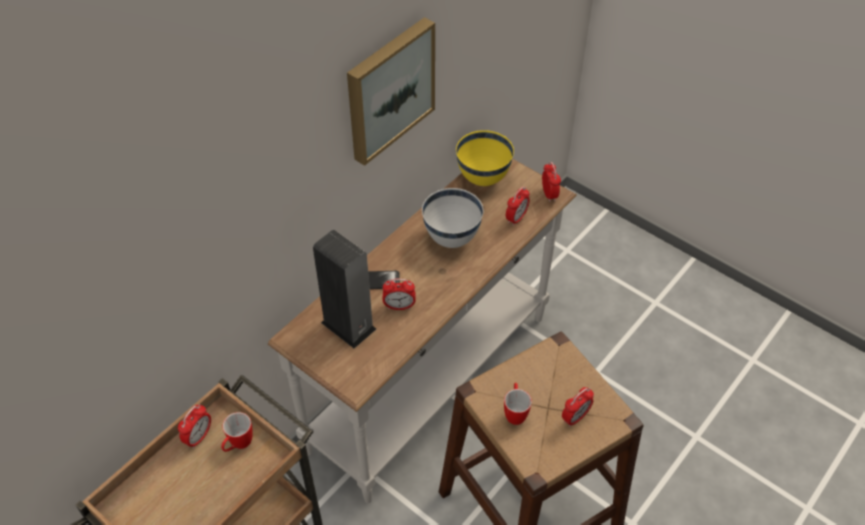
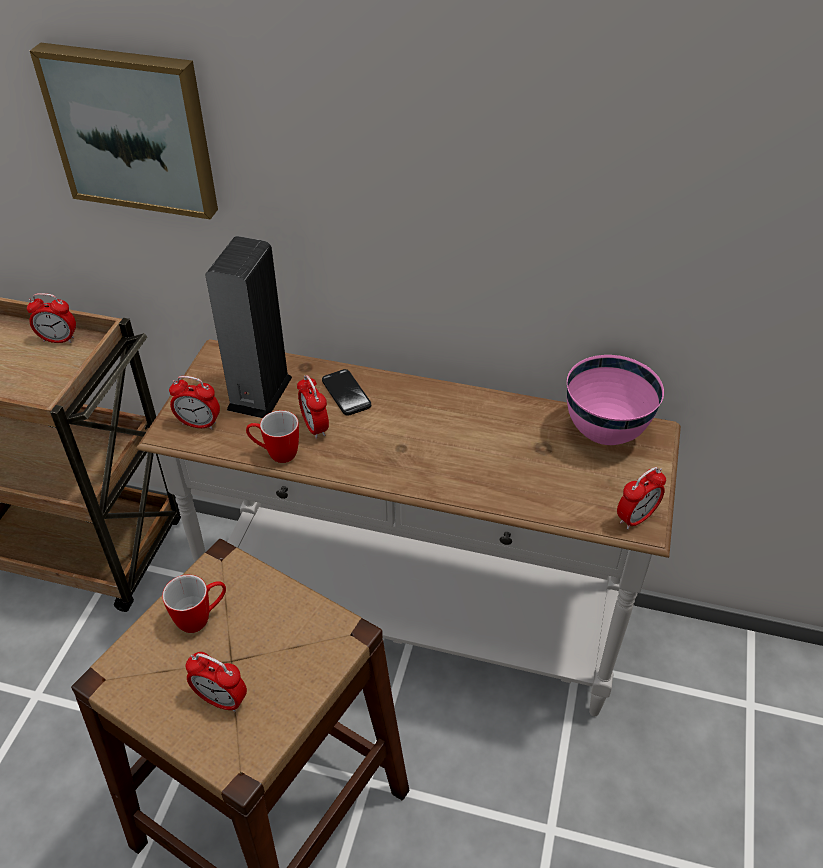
camera: 65 degrees right, 5 degrees down
(238, 445) = (56, 371): mug -> mug (275, 454)
(388, 89) = (470, 147): picture -> picture (133, 129)
(452, 238) = (467, 438): white bowl -> none
(482, 179) = (604, 433): yellow bowl -> pink bowl
(516, 218) = (555, 495): alarm clock -> alarm clock (199, 424)

